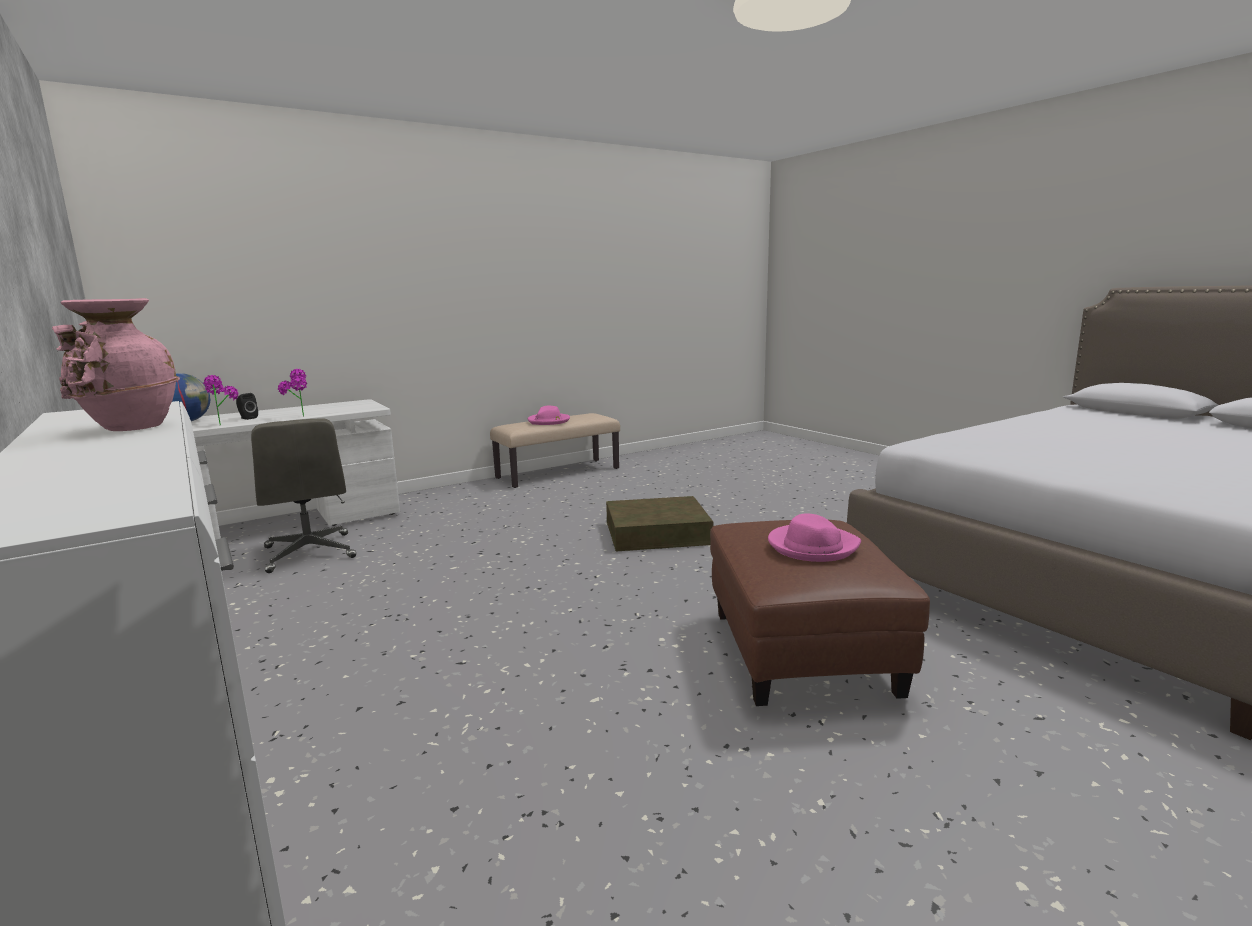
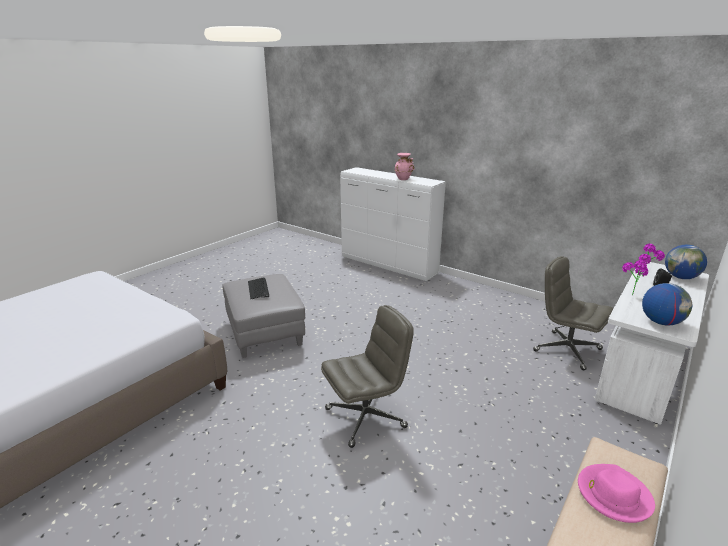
camera: 160 degrees right, 10 degrees up
(354, 405) = (661, 322): none -> globe
(656, 533) = (366, 417): brown storage box -> grey office chair
(802, 653) = (264, 333): brown ottoman -> grey ottoman
(812, 546) = (258, 289): pink hat -> keyboard

